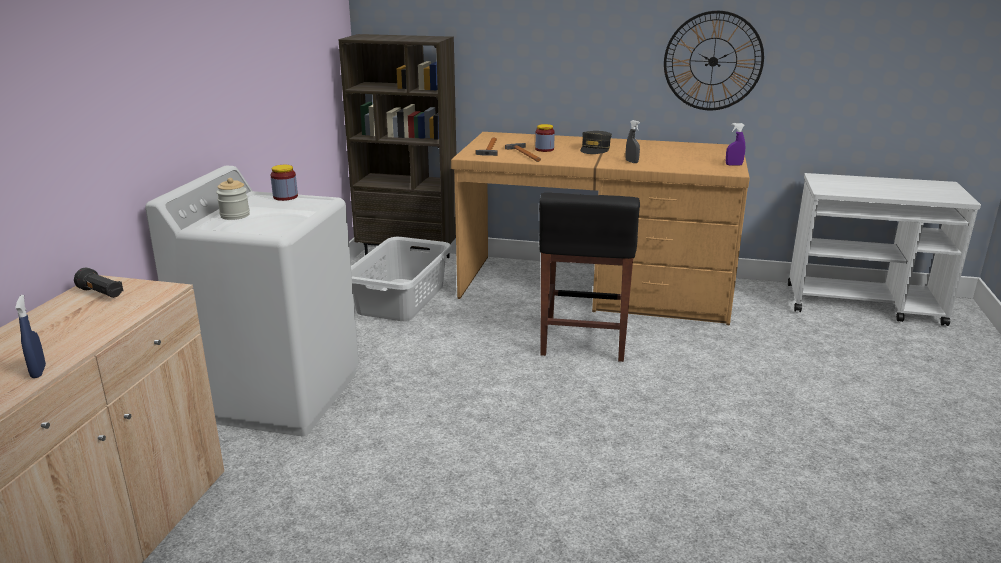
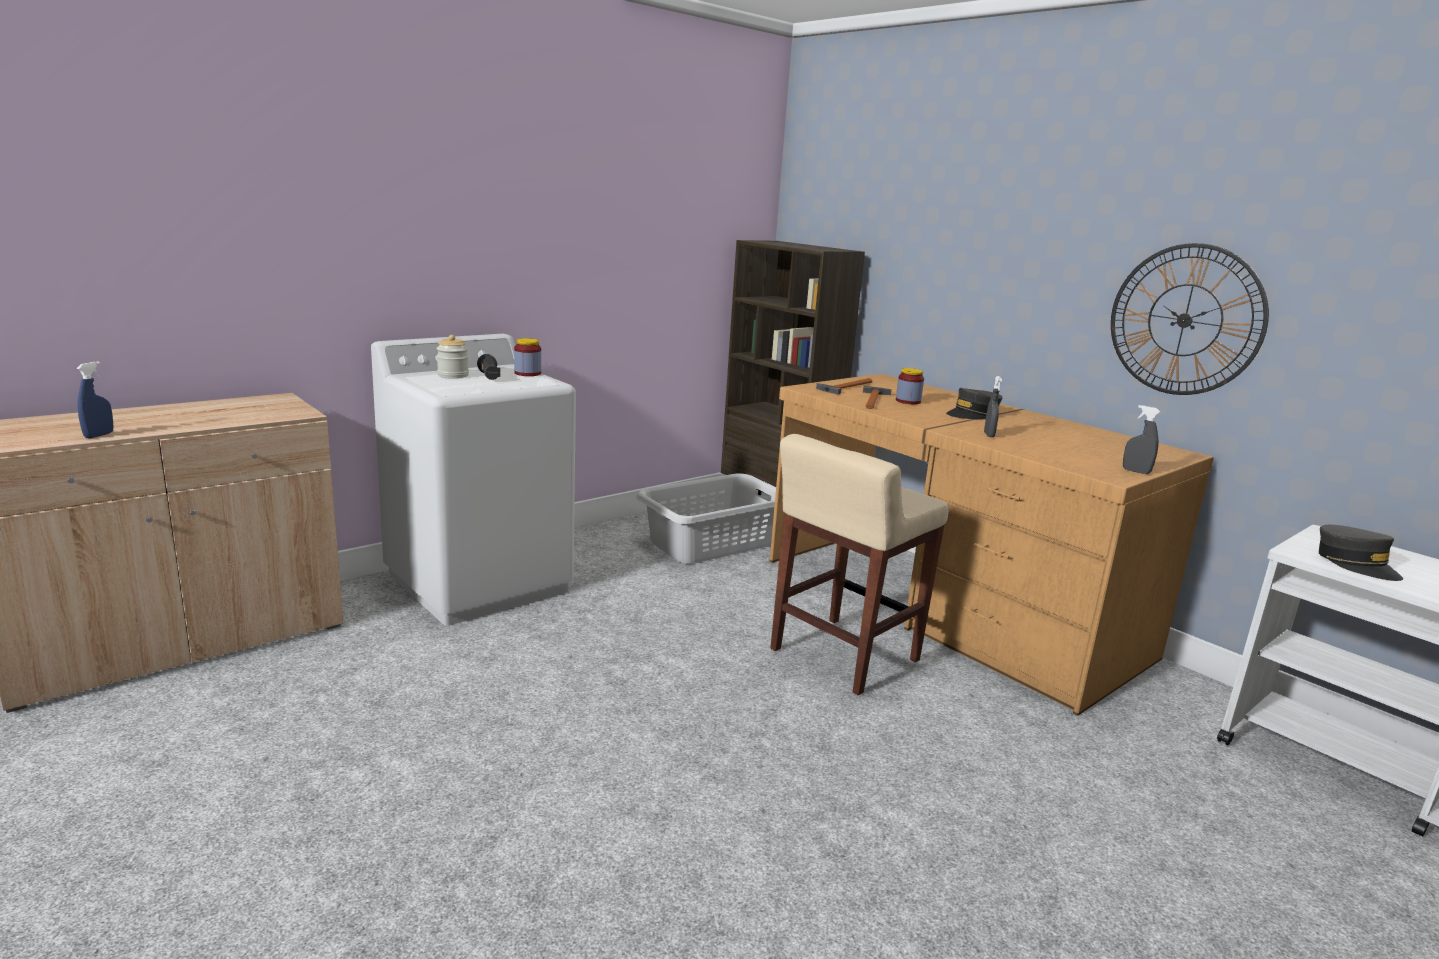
camera: 35 degrees right, 5 degrees down
(101, 294) = (260, 404): black flashlight -> black flashlight (489, 377)
(583, 342) = (842, 655): black stool -> beige stool
(734, 165) = (1136, 471): purple spray bottle -> grey spray bottle
(850, 189) = (1355, 564): none -> grey cap

